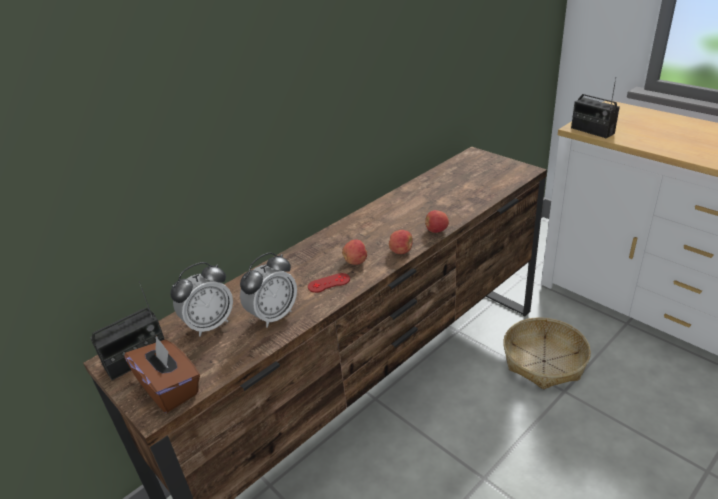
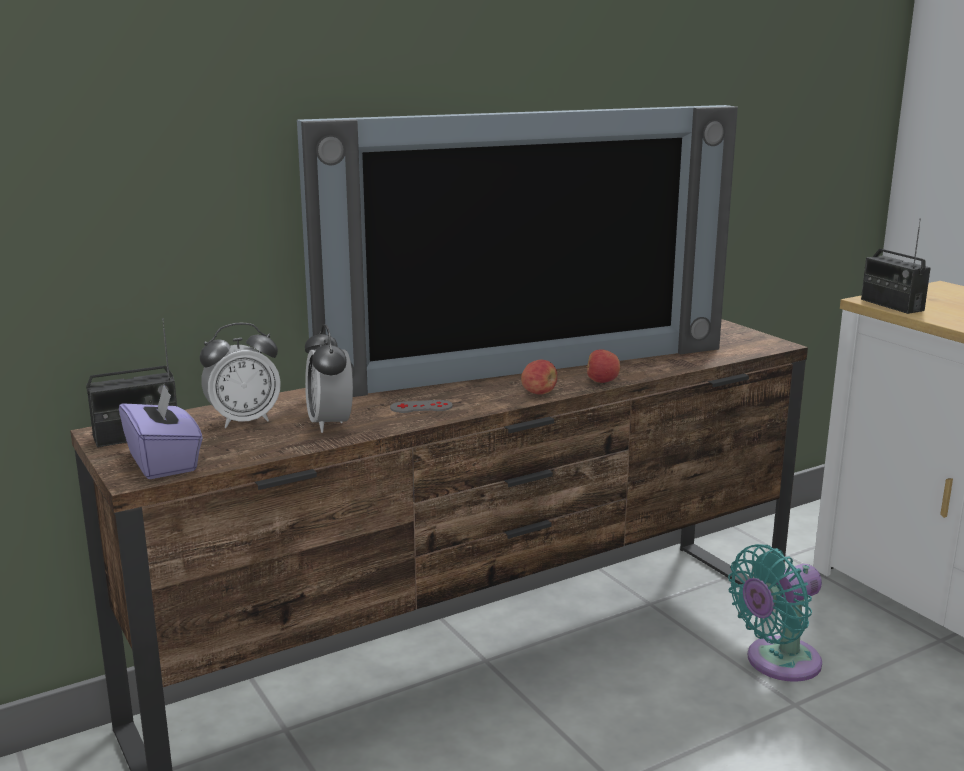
camera: 10 degrees right, 15 degrees down
(170, 388) = (164, 462): brown tissue box -> purple tissue box
(273, 315) = (330, 424): alarm clock -> alarm clock turned 105 degrees clockwise
(329, 283) = (421, 407): red game controller -> grey game controller
(356, 261) = (470, 394): apple -> none
(376, 223) = (521, 365): none -> television
(544, 361) = (777, 662): basket -> turquoise fan

